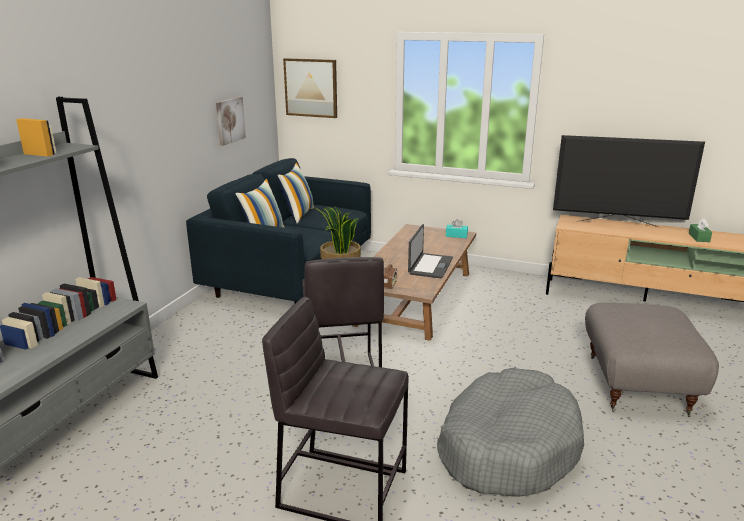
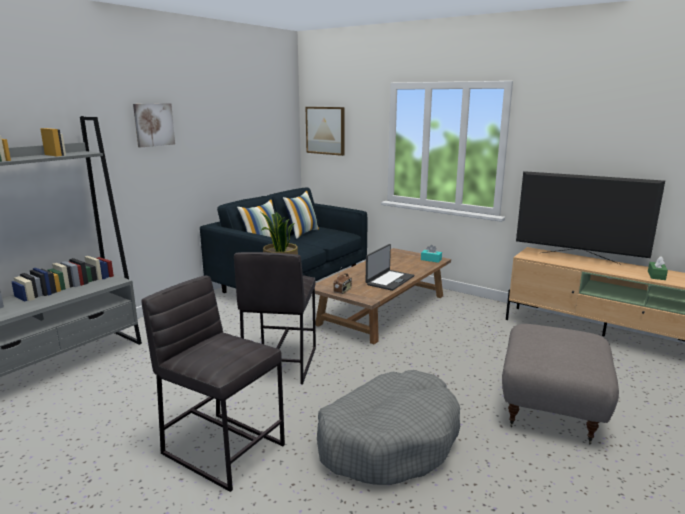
camera: 15 degrees right, 5 degrees down
(229, 120) = (250, 152): picture -> picture (153, 124)

